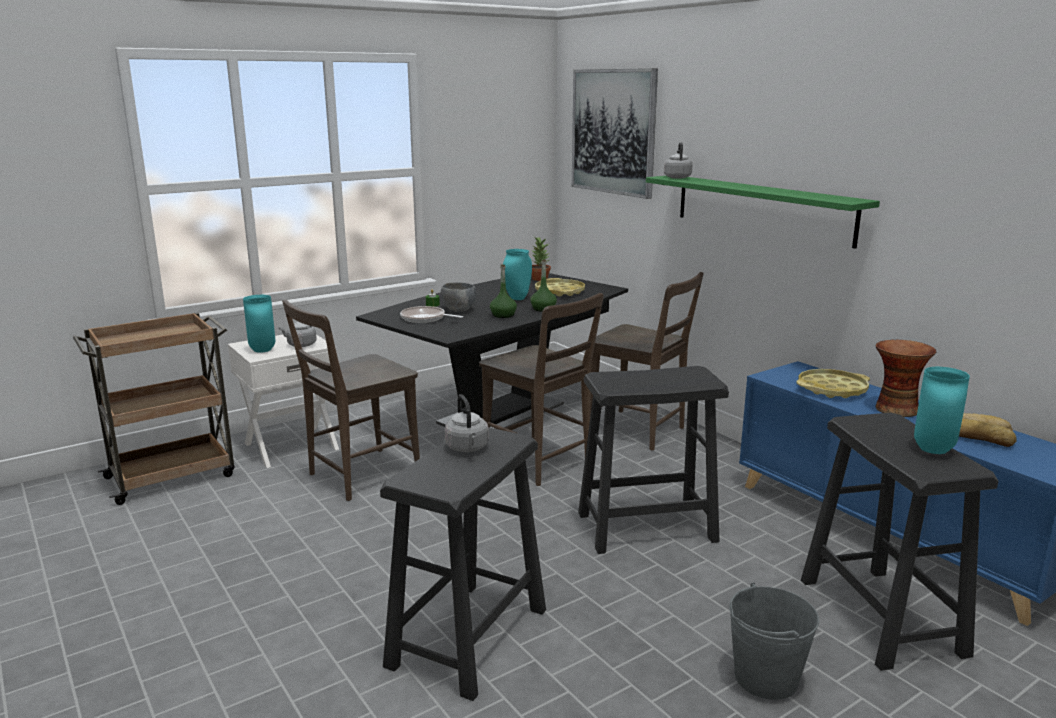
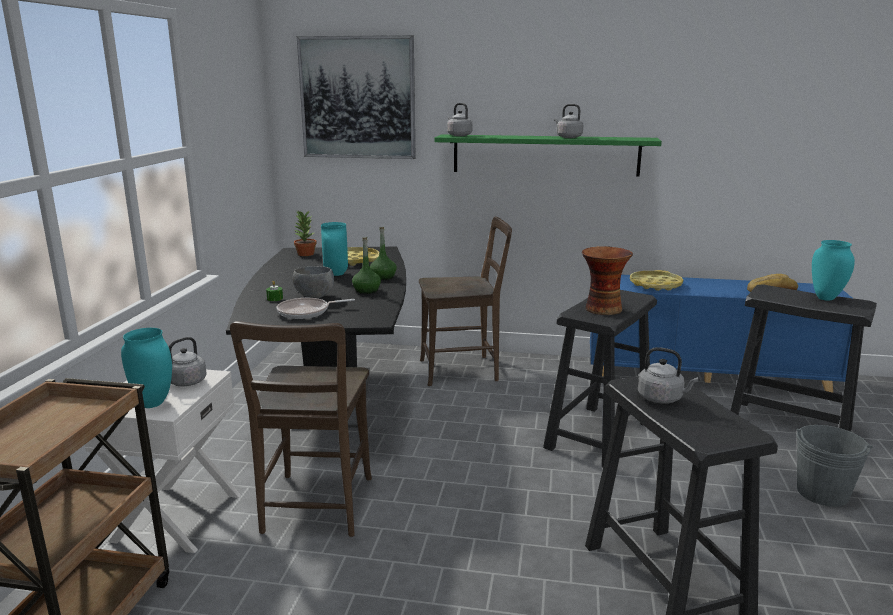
camera: 45 degrees left, 0 degrees up
(540, 463) = (444, 424): brown chair -> none
(771, 189) = (568, 137): none -> grey kettle
(895, 409) = (708, 286): vase -> vase (602, 309)

